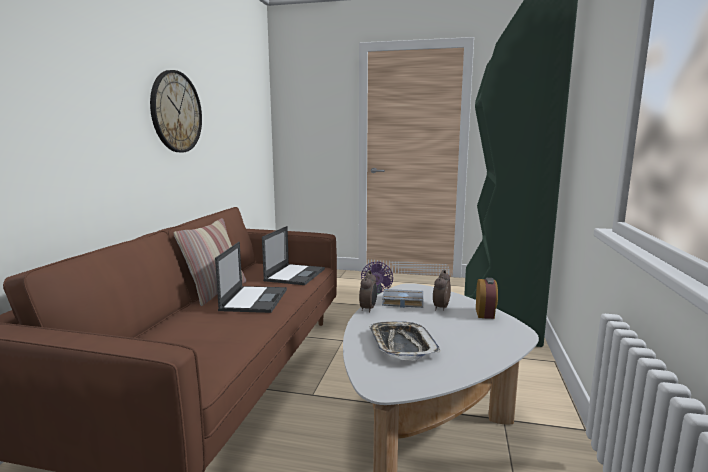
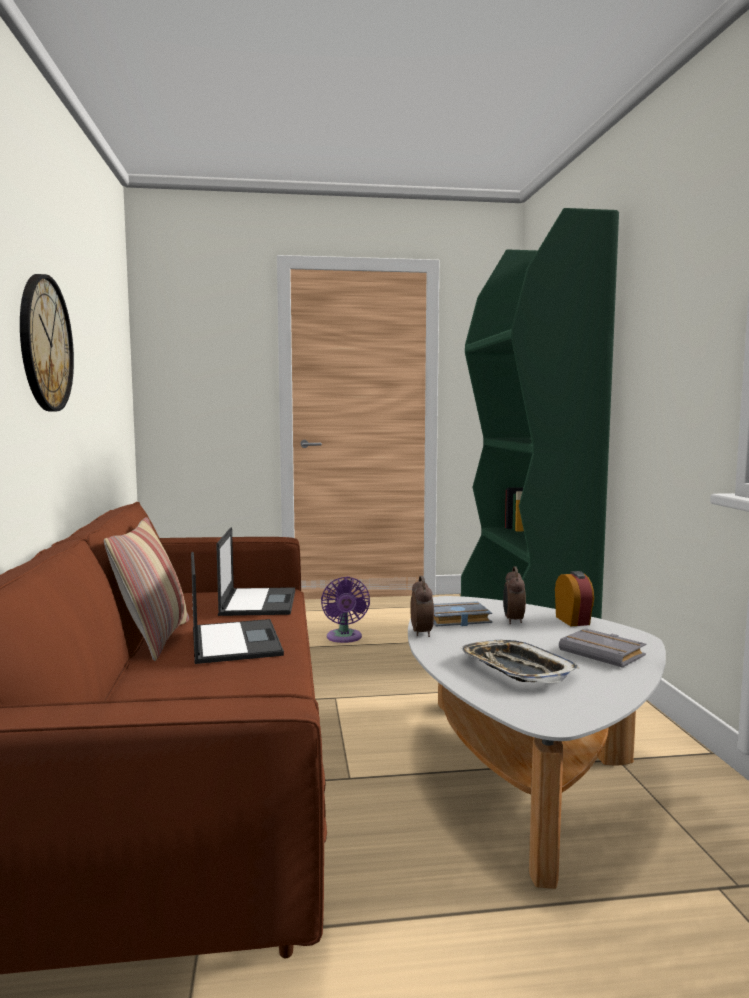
camera: 20 degrees left, 5 degrees down
(480, 343) = (604, 653): none -> grey book

